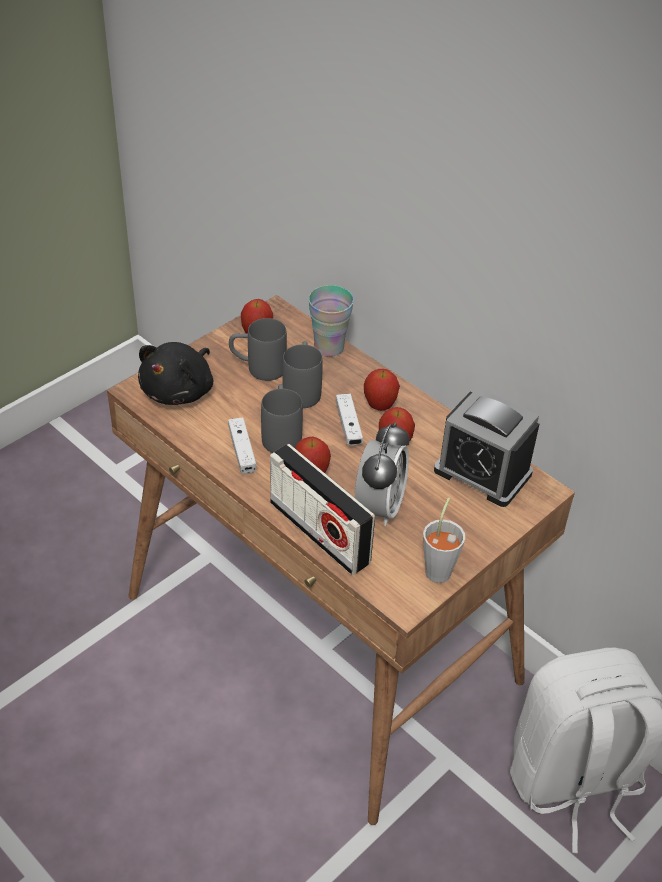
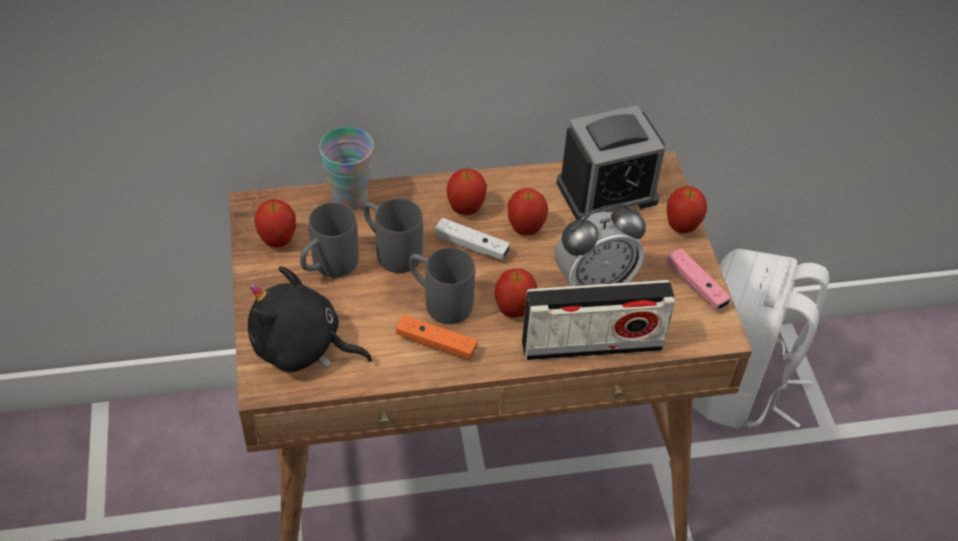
camera: 55 degrees left, 5 degrees up
(180, 391) = (302, 347): black plush toy -> black plush toy turned 135 degrees clockwise
(242, 451) = (436, 344): white game controller -> orange game controller
(379, 507) = (594, 284): alarm clock -> alarm clock turned 105 degrees clockwise
(440, 568) = (696, 286): grey cup -> pink game controller
(494, 532) = (681, 227): none -> apple

